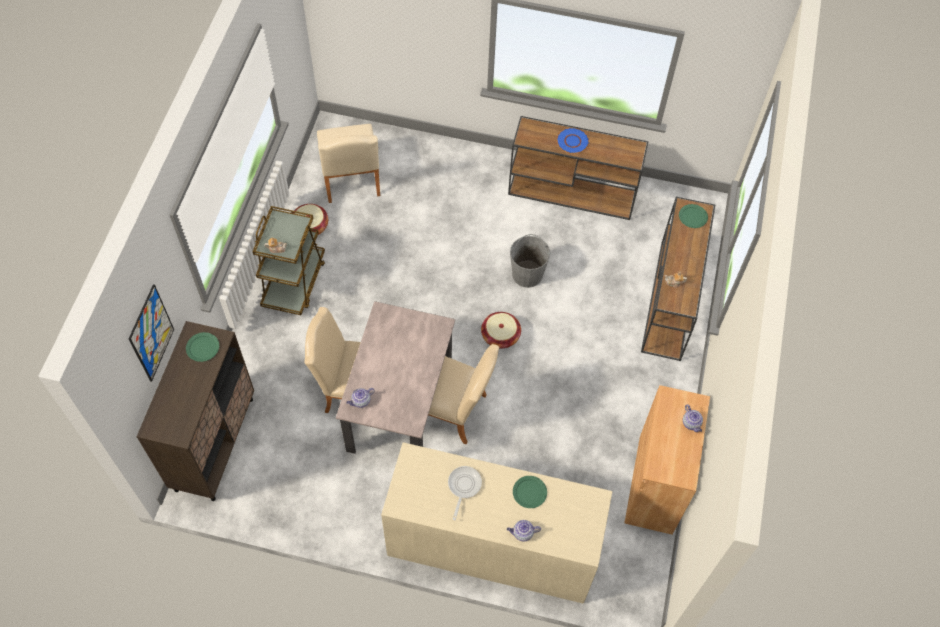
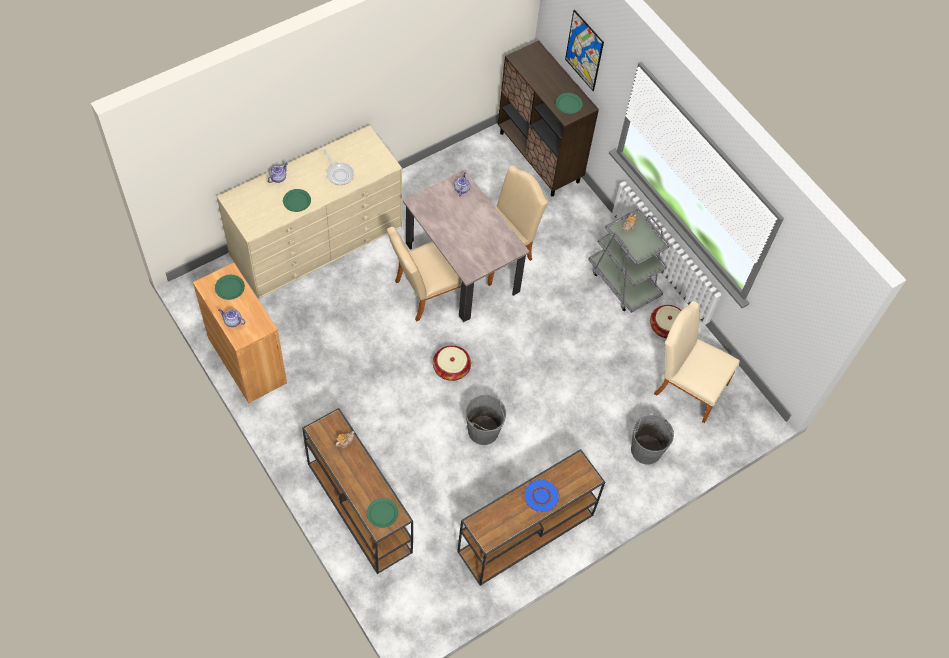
camera: 130 degrees right, 0 degrees up
(294, 282) = (624, 282): brown cart -> grey cart
(431, 170) = (646, 449): none -> grey bucket
(668, 456) = (229, 288): none -> green plate

